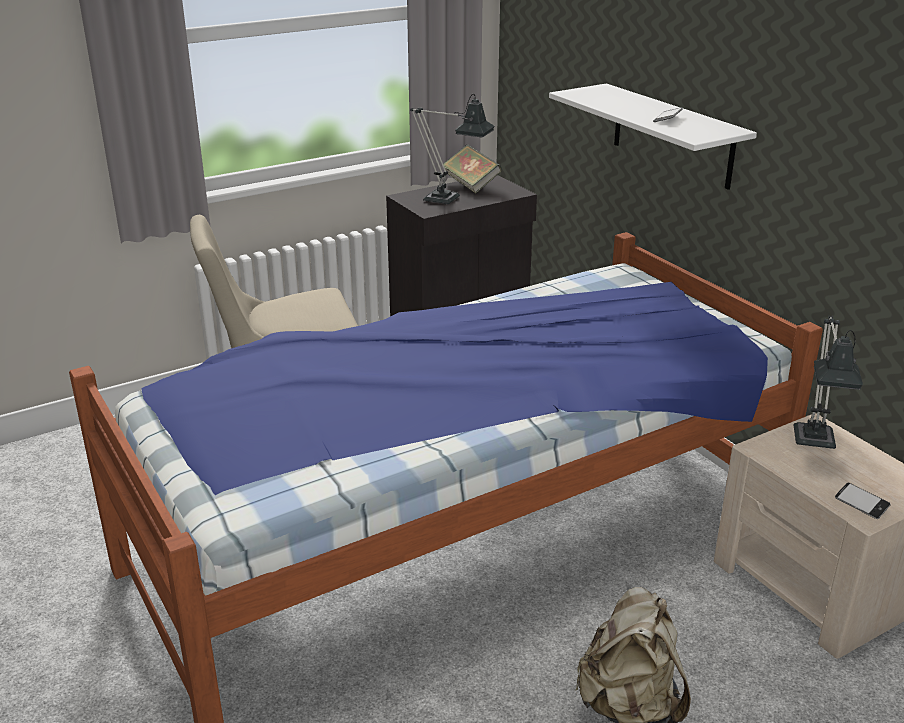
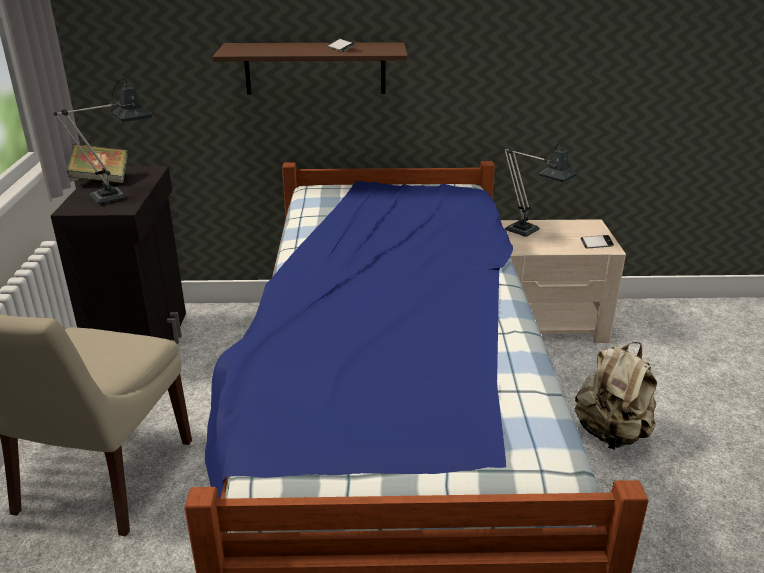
camera: 60 degrees left, 0 degrees up
(672, 136) = (315, 68): white shelf -> brown shelf

